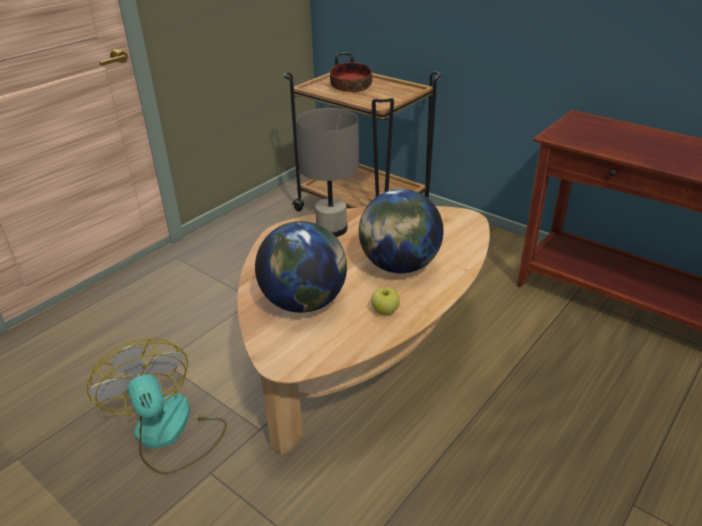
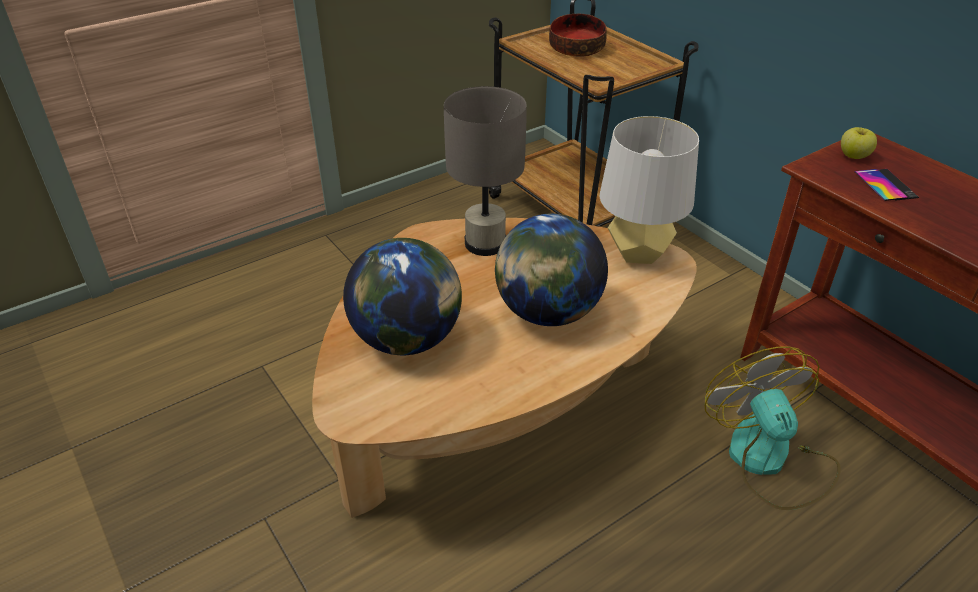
camera: 15 degrees right, 5 degrees up
(169, 434) = (237, 458): fan -> fan (769, 460)
(385, 311) = (501, 372): apple -> apple (854, 156)
(443, 217) = (638, 252): none -> grey table lamp
(603, 139) = (885, 185): none -> phone

